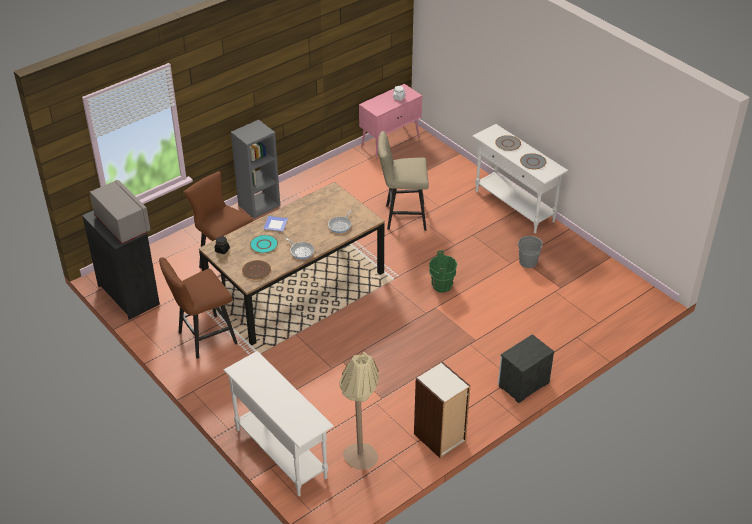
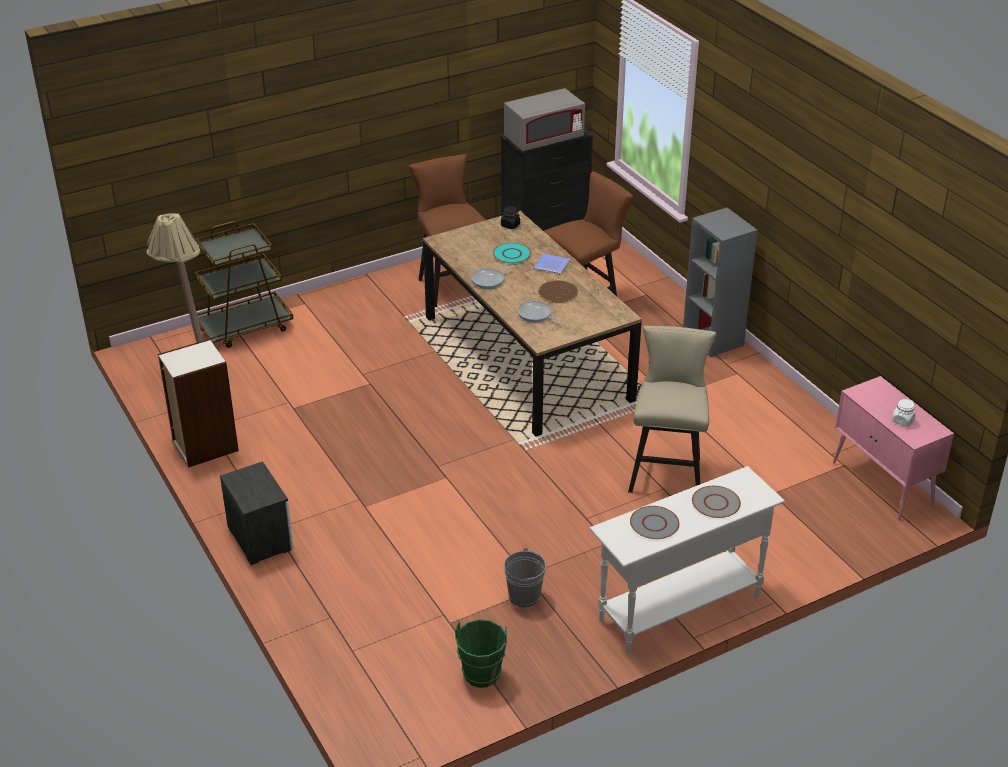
camera: 100 degrees right, 5 degrees down
(256, 270) = (461, 246): brown plate -> brown plate (558, 292)
(281, 453) = (245, 327): white console table -> brown cart
(442, 286) = (491, 490): green bucket -> green bucket (481, 675)

